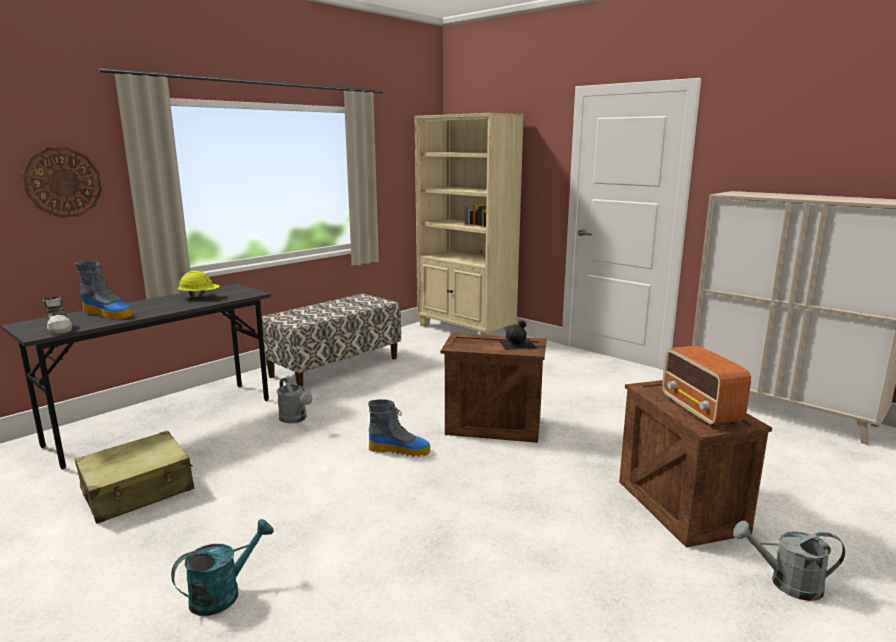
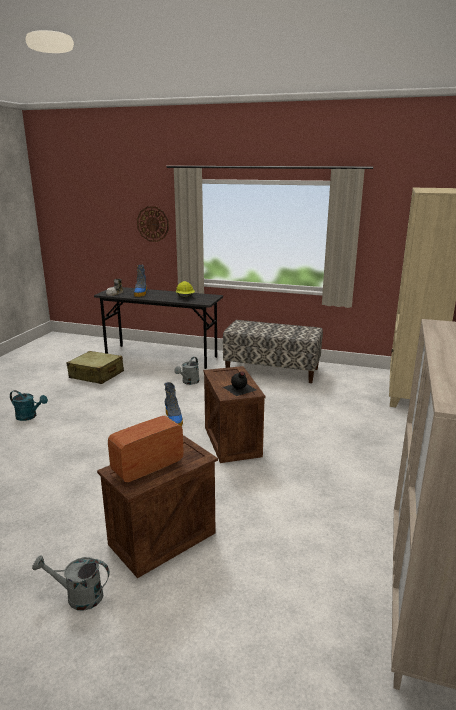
camera: 65 degrees right, 5 degrees up
(786, 583) = (78, 596): grey watering can -> grey watering can turned 75 degrees counterclockwise

